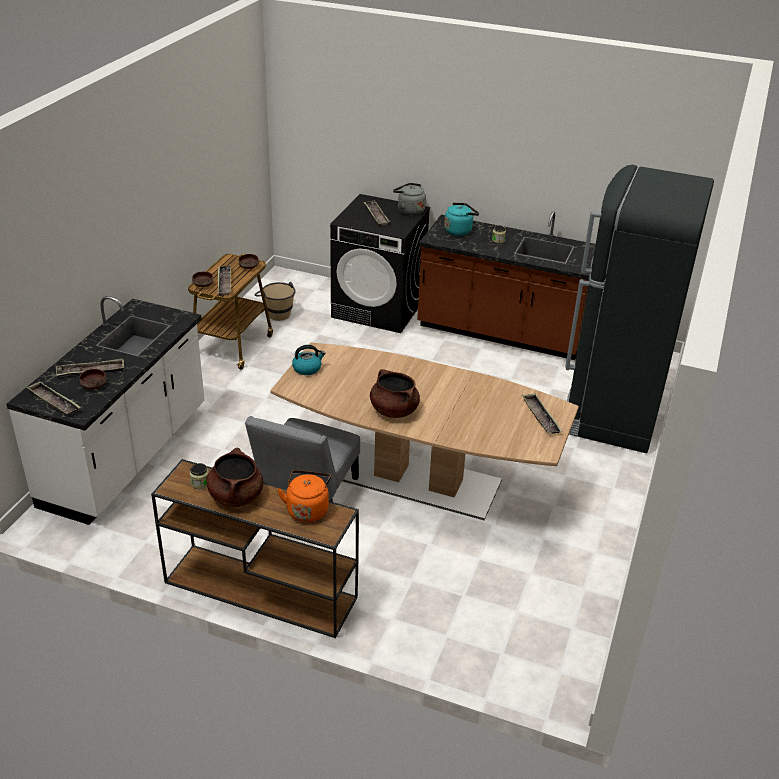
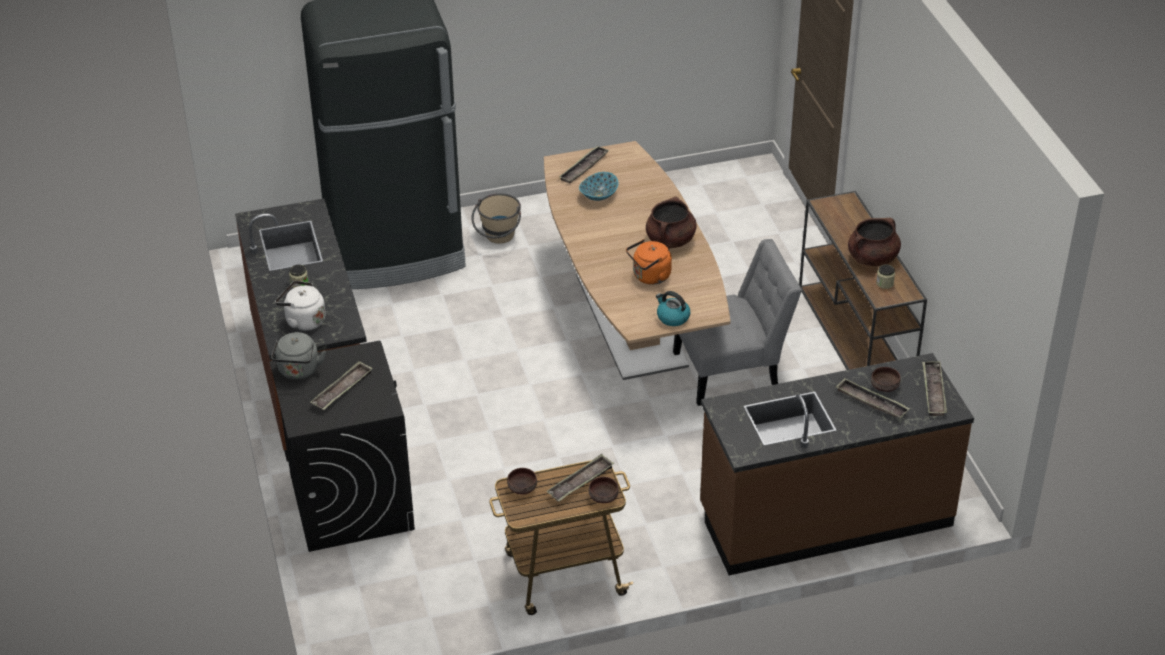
camera: 125 degrees left, 5 degrees up
(127, 457) = (825, 517): white counter -> brown counter
(276, 312) = (452, 584): beige bucket -> beige bucket (498, 238)
(307, 509) = (838, 220): orange kettle -> orange kettle (649, 277)
(459, 230) = (303, 321): turquoise kettle -> white kettle
(493, 406) = (598, 195): none -> bowl

